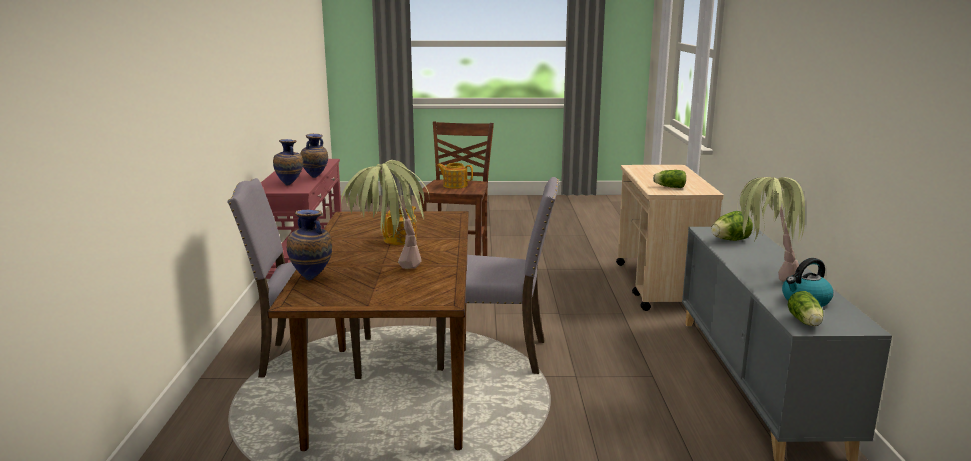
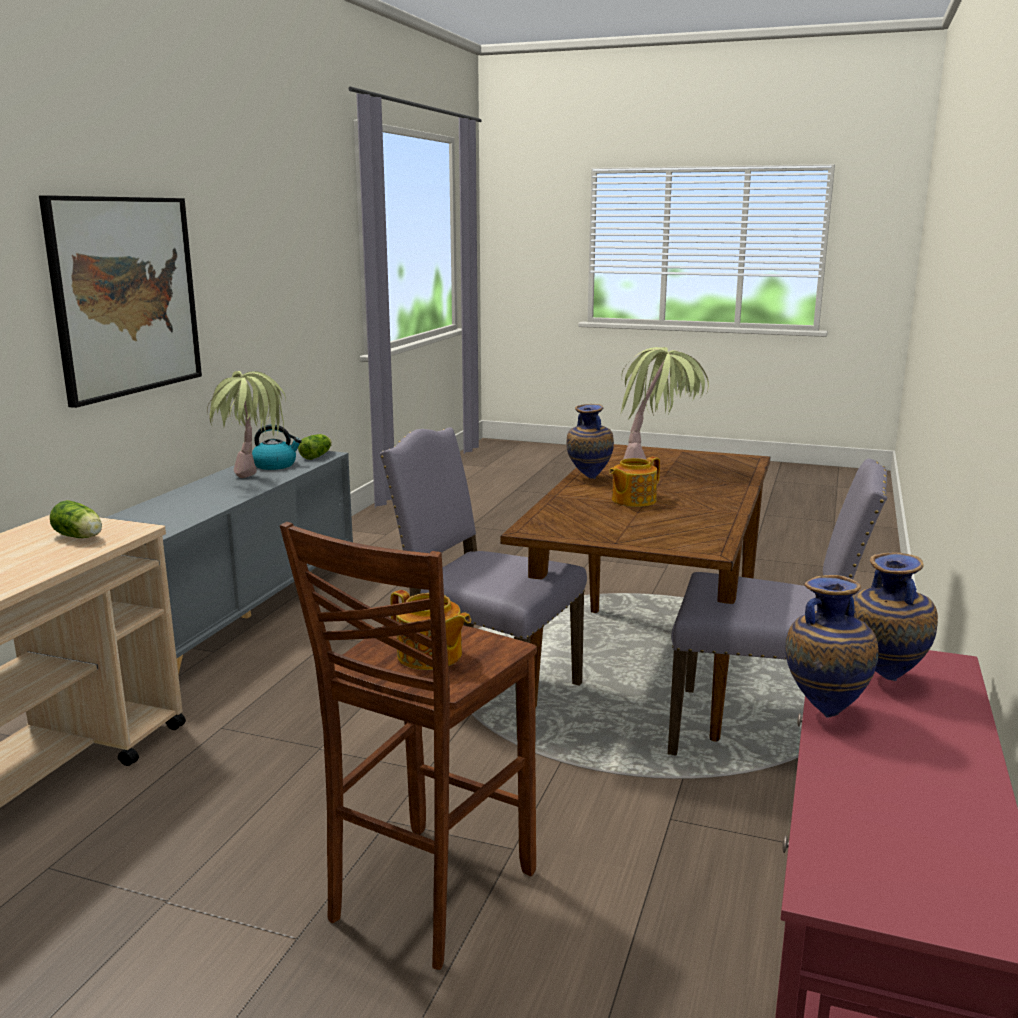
camera: 160 degrees left, 0 degrees up
(312, 278) = (738, 472): vase -> vase (588, 479)
(730, 240) = (166, 518): lettuce -> none
(817, 94) = (126, 296): none -> picture

